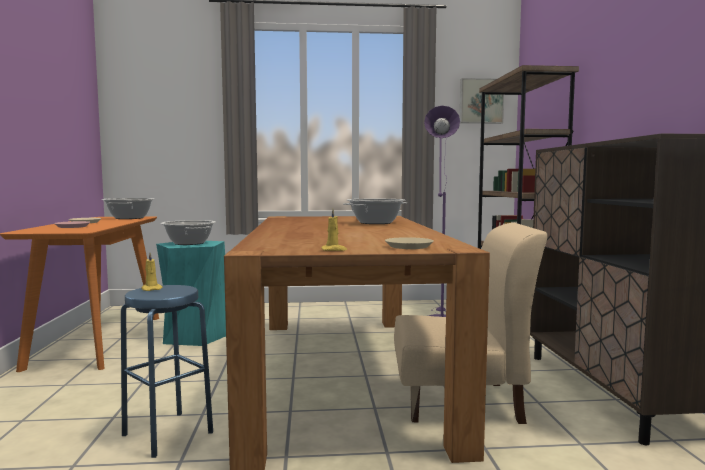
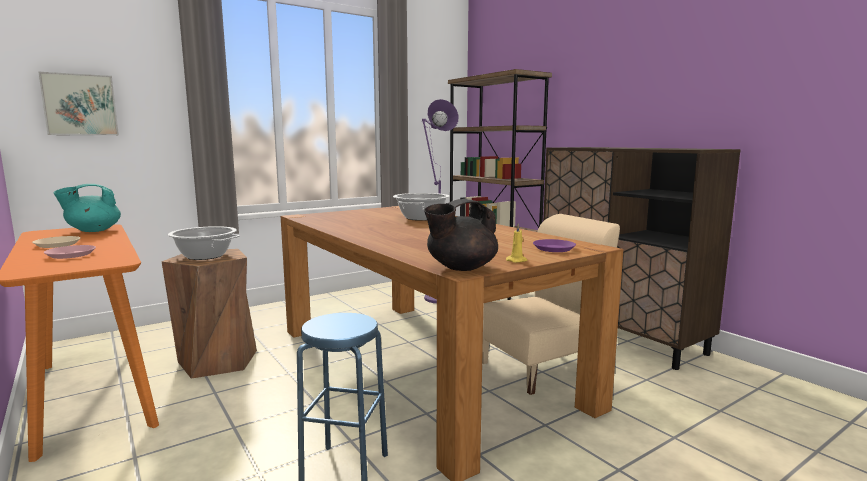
camera: 30 degrees left, 5 degrees up
(129, 218) = (93, 230): cooking pot -> turquoise teapot
(151, 289) = (321, 324): yellow candle -> none
(195, 336) = (218, 361): turquoise stool -> brown stool
(262, 249) = (460, 268): none -> black teapot
(409, 246) = (554, 249): beige plate -> purple plate
(481, 101) = (440, 90): picture -> picture (80, 105)

